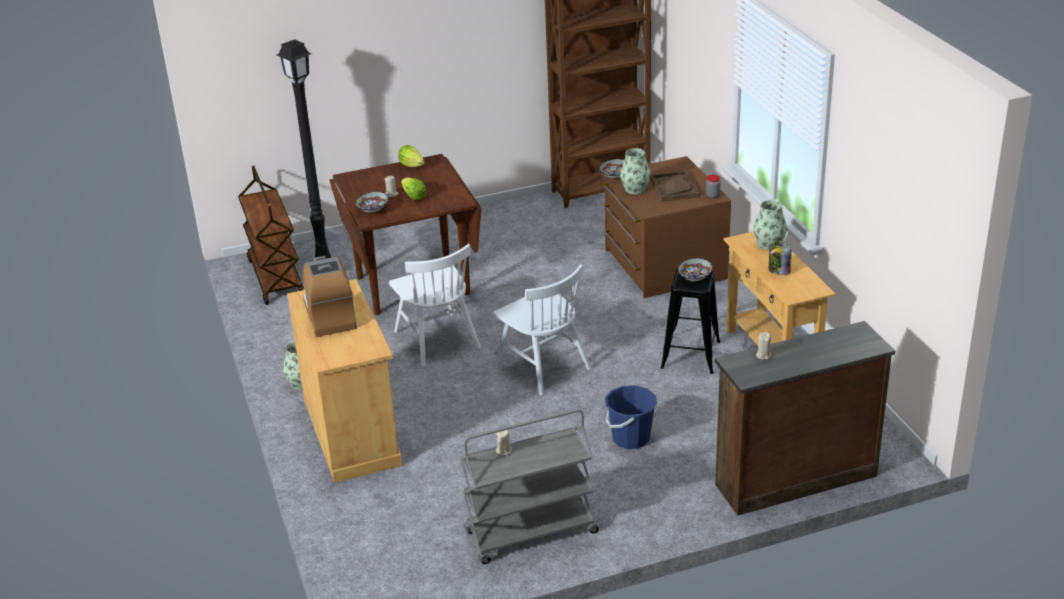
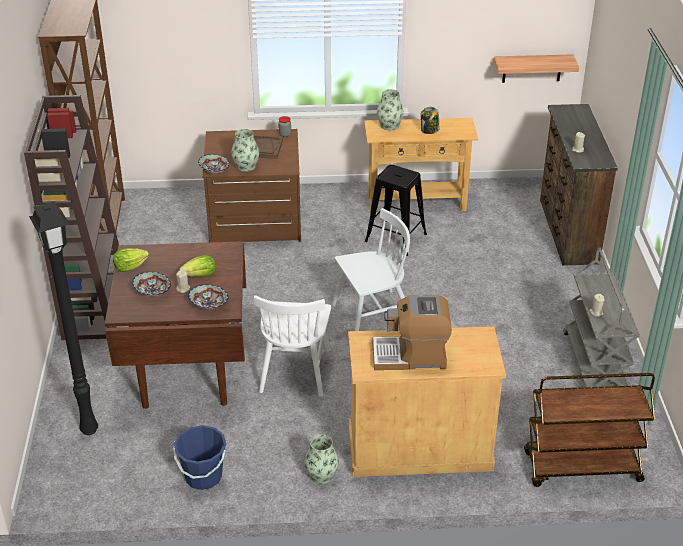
camera: 75 degrees left, 5 degrees up
(275, 278) = (97, 473): brown cart -> brown cart (581, 468)
(437, 339) = (294, 370): white chair -> white chair turned 105 degrees clockwise
(480, 220) = (94, 305): none -> brown bookcase
(630, 438) = (493, 291): blue bucket -> blue bucket (203, 476)
(695, 278) = (397, 174): bowl -> bowl (153, 292)
(911, 279) = (532, 68): none -> shelf

